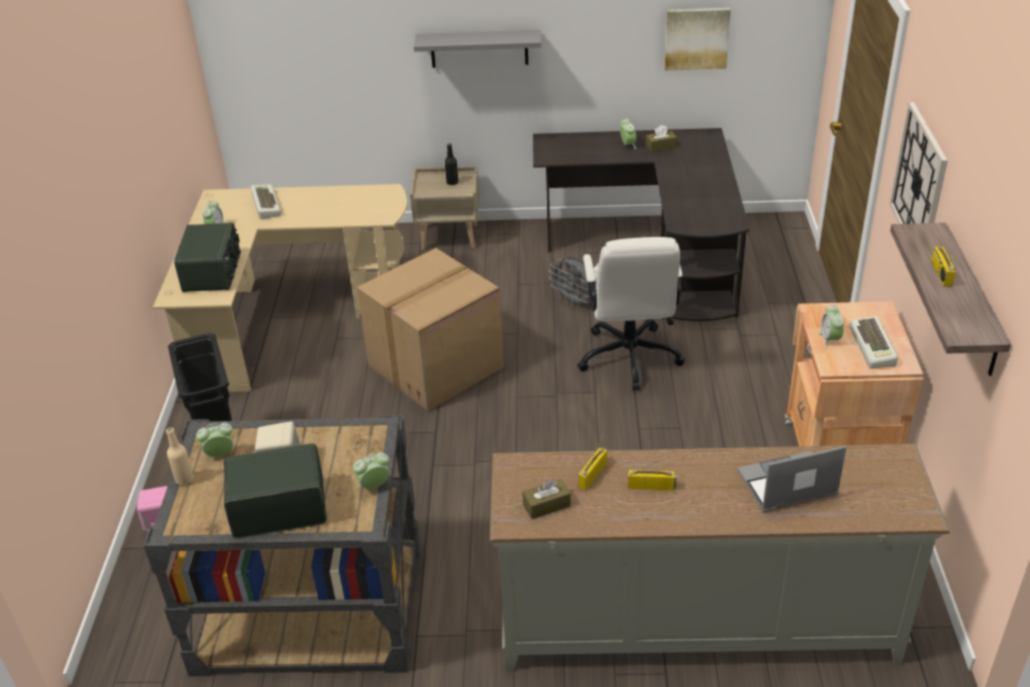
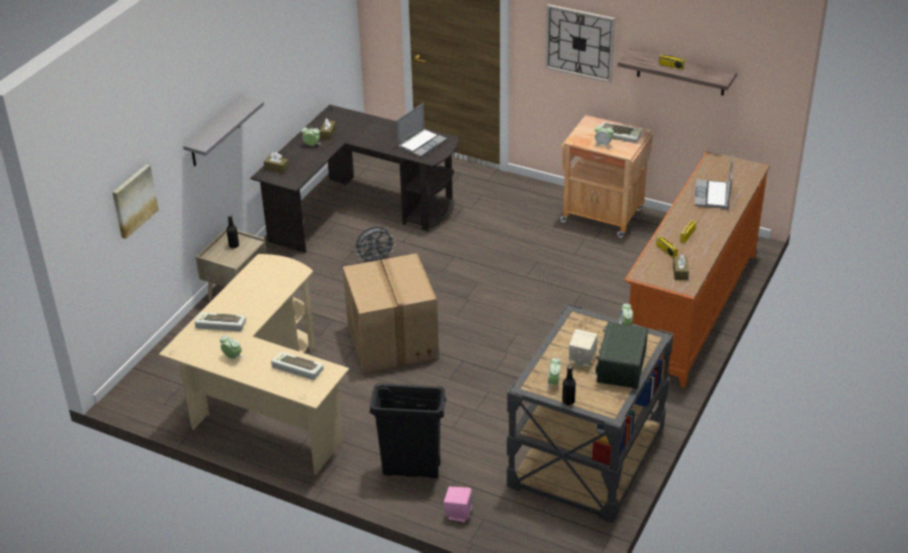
camera: 65 degrees left, 0 degrees up
(184, 479) = (568, 401): beige bottle -> black bottle
(213, 272) = (296, 369): radio -> keyboard
(563, 141) = (276, 168): none -> brown tissue box
(630, 361) = (459, 258): white office chair -> none
(696, 38) = (309, 50): picture -> picture (133, 200)
(696, 622) = (691, 309): grey cabinet -> orange cabinet
(705, 209) = (421, 143): none -> laptop

